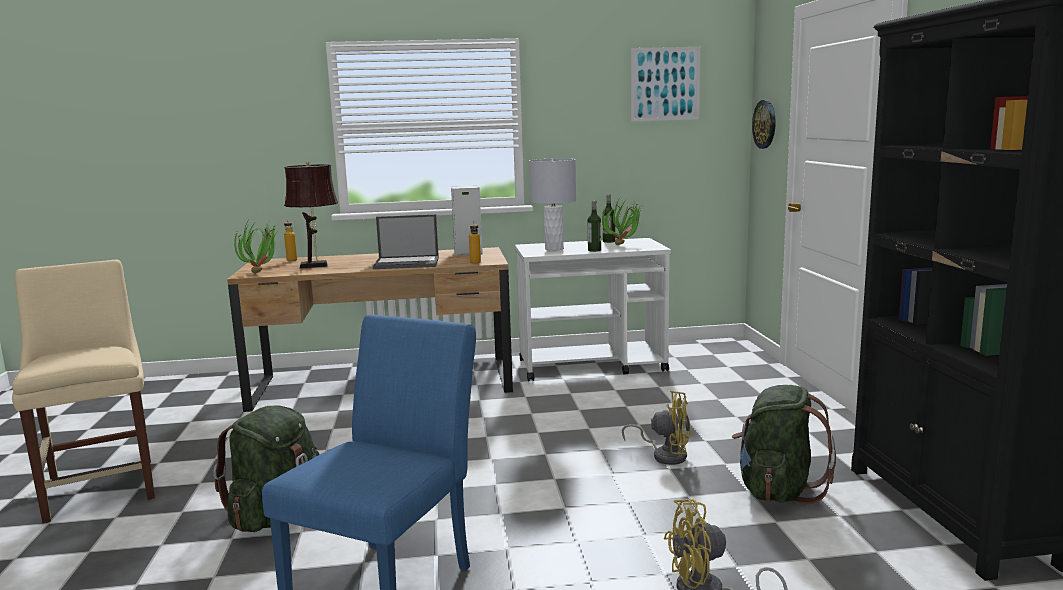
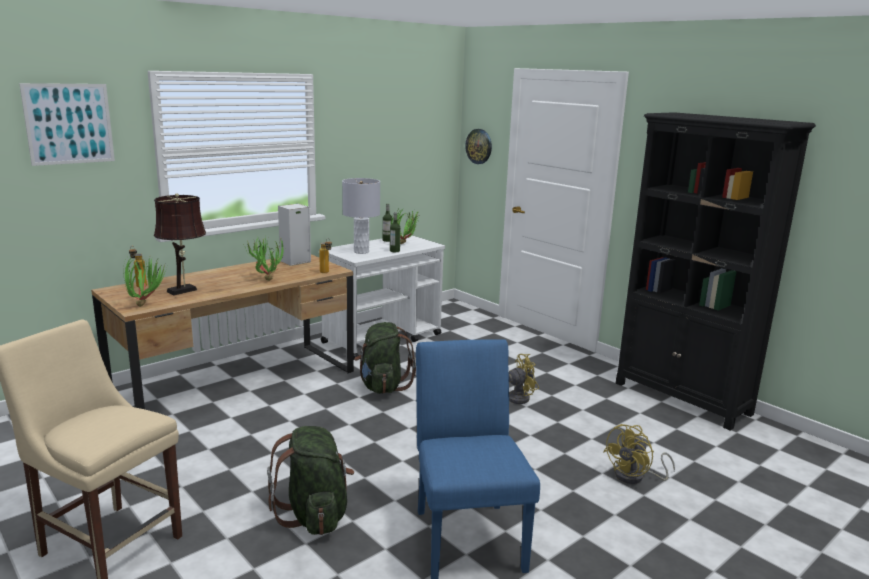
camera: 35 degrees left, 5 degrees up
(407, 263) = (267, 278): laptop -> potted plant
(665, 84) = (411, 114): picture -> picture (69, 124)
(777, 490) = (596, 406): green backpack -> green backpack (382, 386)

